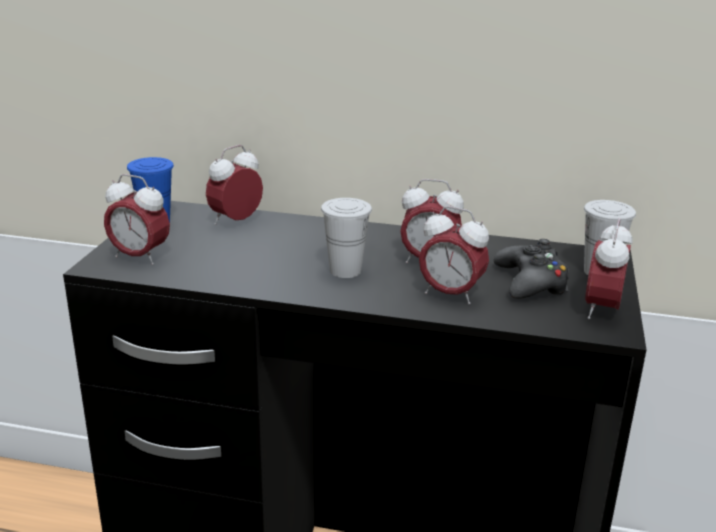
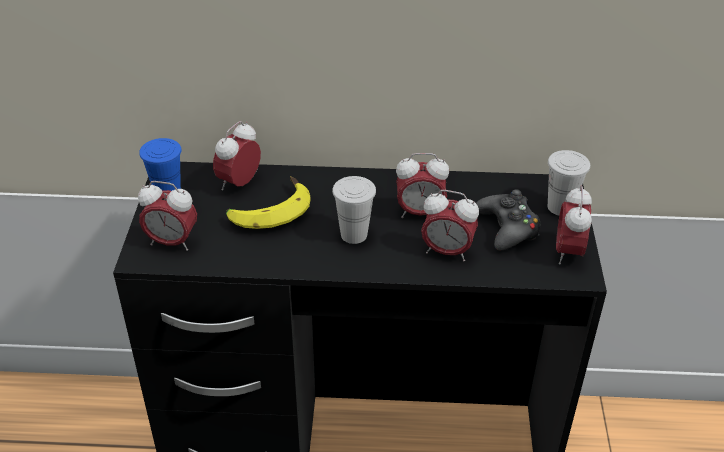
camera: 10 degrees left, 15 degrees up
(257, 244) = (268, 210): none -> banana

